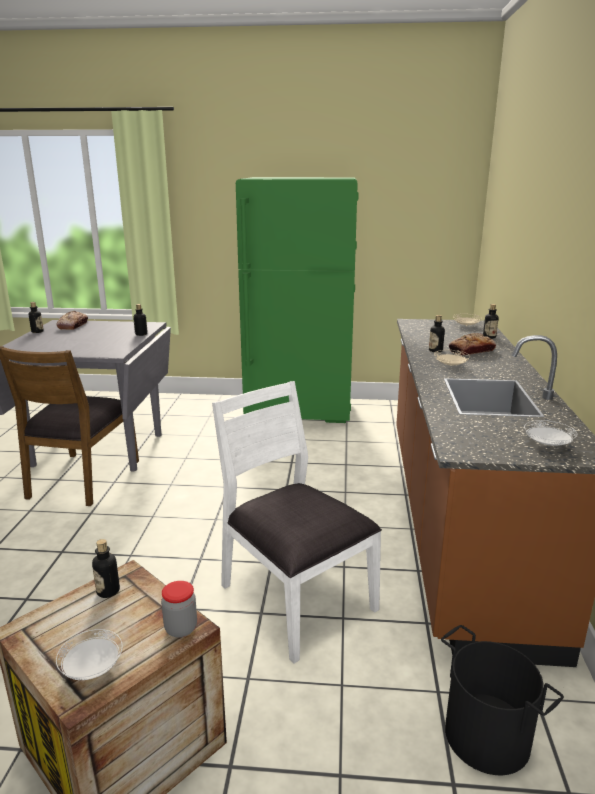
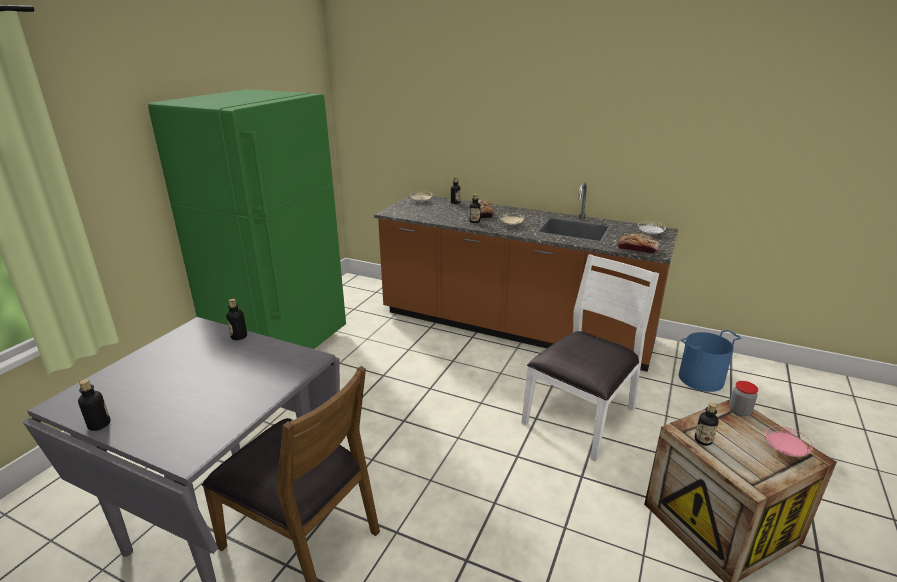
camera: 70 degrees left, 5 degrees up
(73, 325) = (109, 388): bread -> bread (637, 248)
(92, 668) = (785, 450): white plate -> pink plate
(294, 598) = (581, 416): white chair -> white chair turned 150 degrees clockwise
(486, 737) = (701, 379): black bucket -> blue bucket

